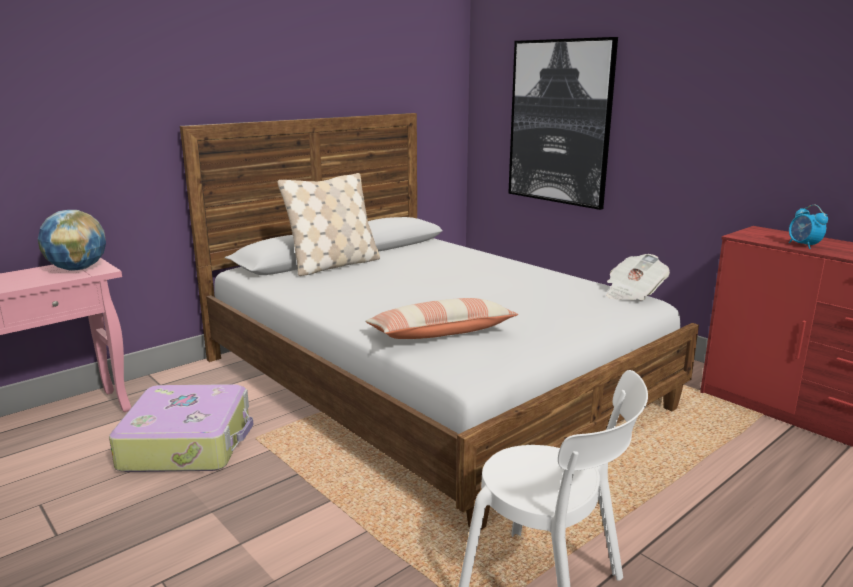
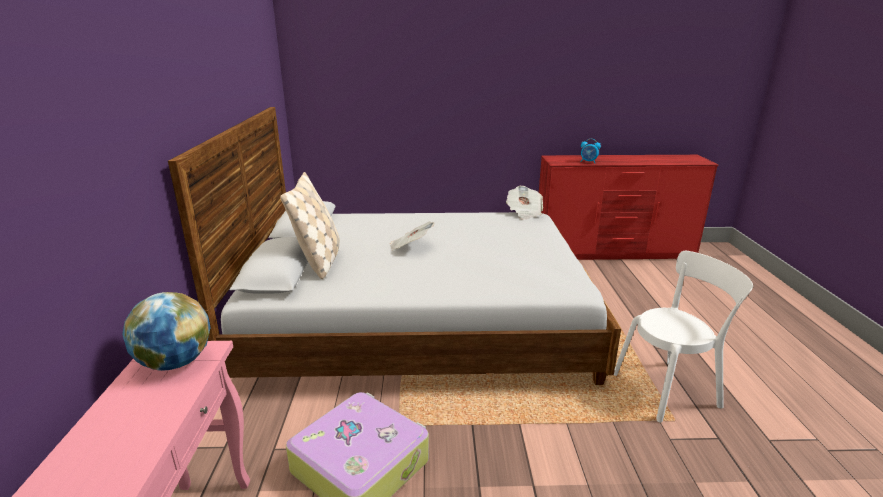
camera: 50 degrees left, 5 degrees up
(422, 280) = (410, 247): none -> newspaper
(440, 333) = (516, 276): pillow -> none
(559, 122) = (386, 102): picture -> none

